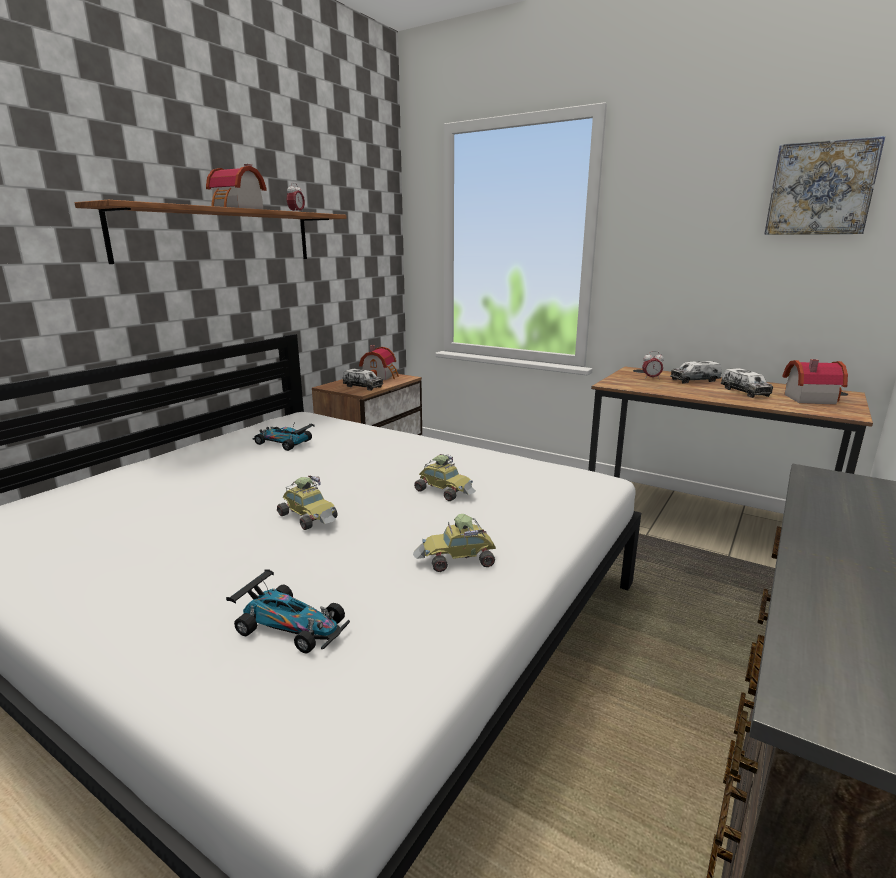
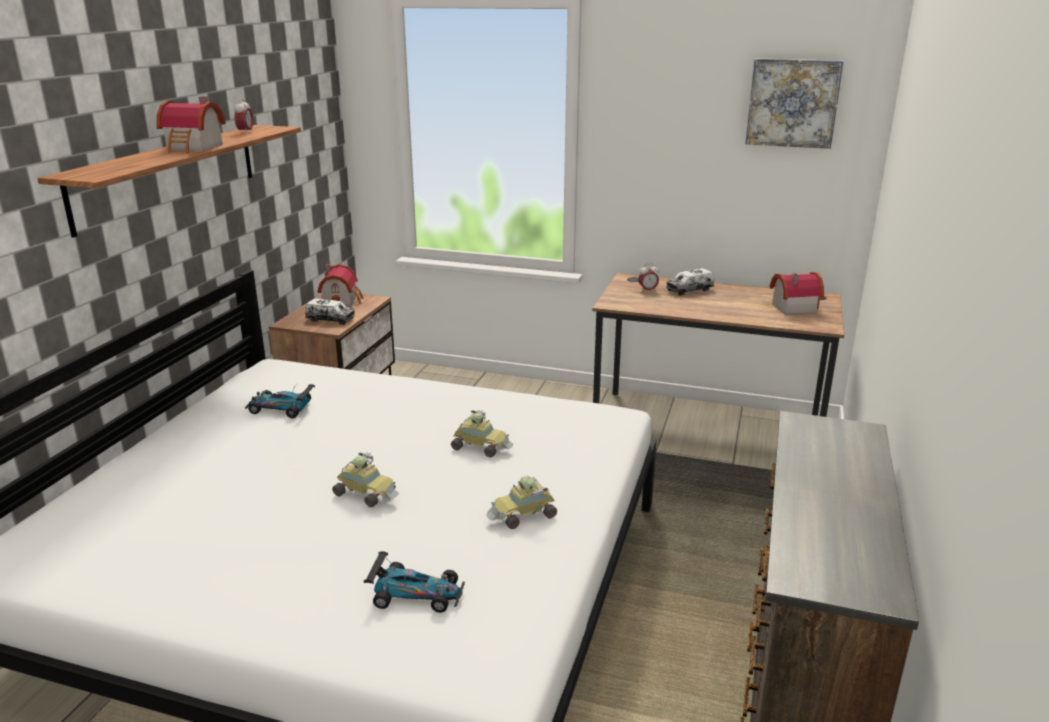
camera: 15 degrees left, 5 degrees up
(744, 392) = (737, 303): toy truck -> none

